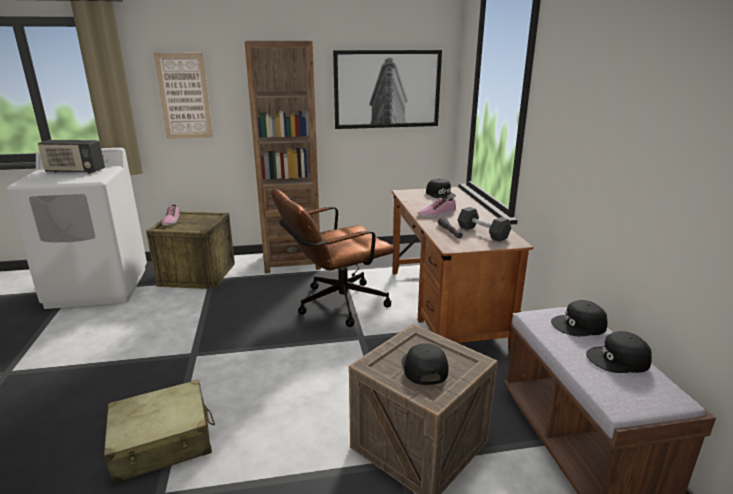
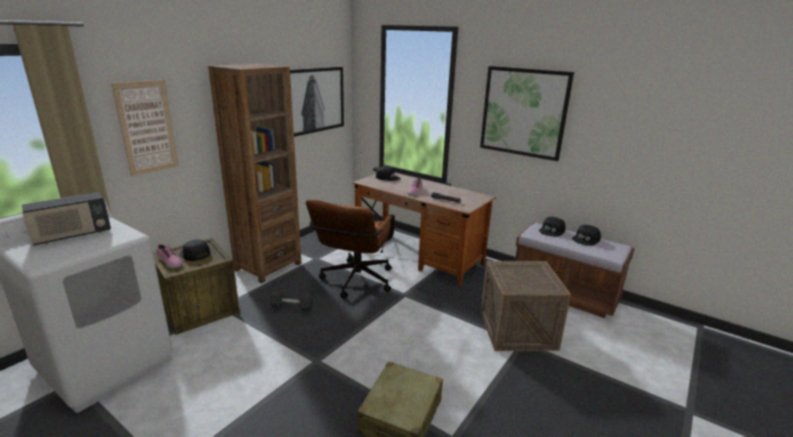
camera: 45 degrees left, 0 degrees up
(423, 368) = (528, 279): black cap -> black cap (194, 254)
(482, 233) = (461, 196): grey dumbbell -> grey dumbbell (292, 307)
(593, 112) = (524, 112): none -> picture

